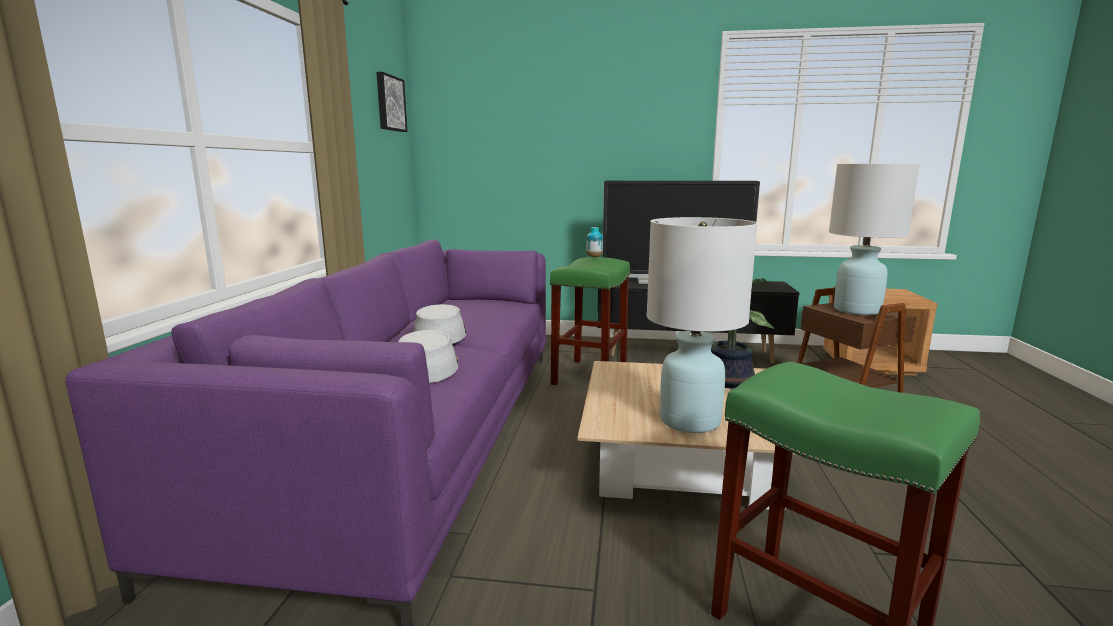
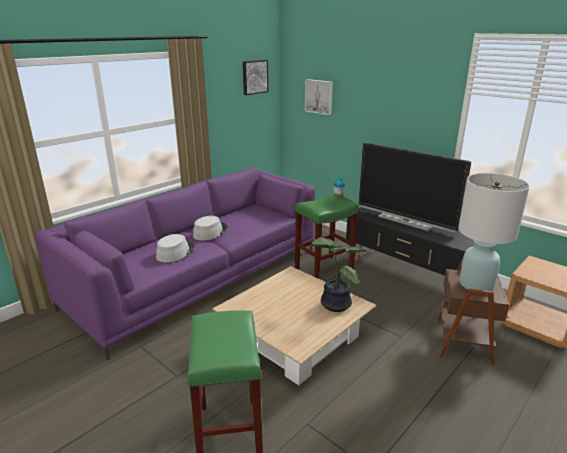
camera: 35 degrees right, 10 degrees up
(492, 136) = (319, 96): none -> picture
(690, 420) = (272, 320): white table lamp -> none

